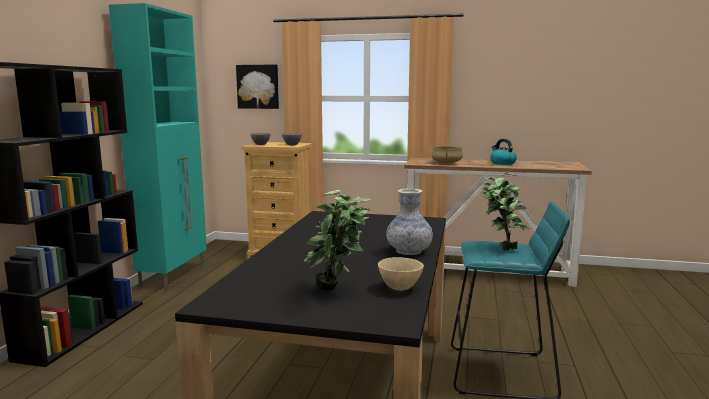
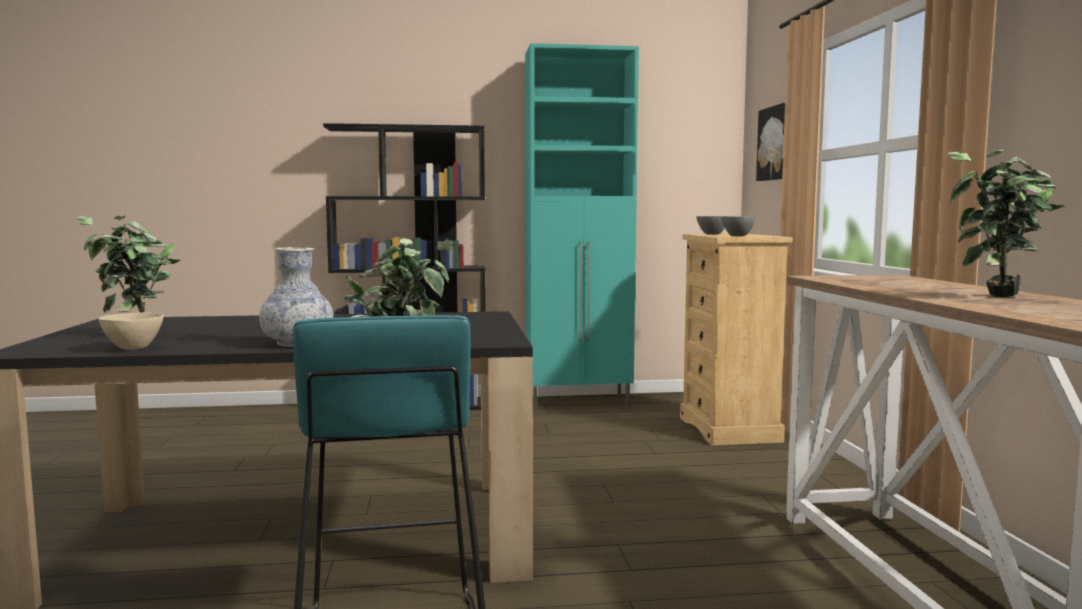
camera: 70 degrees right, 5 degrees down
(447, 163) = (873, 283): beige cooking pot -> none
(502, 163) = (996, 297): kettle -> potted plant

